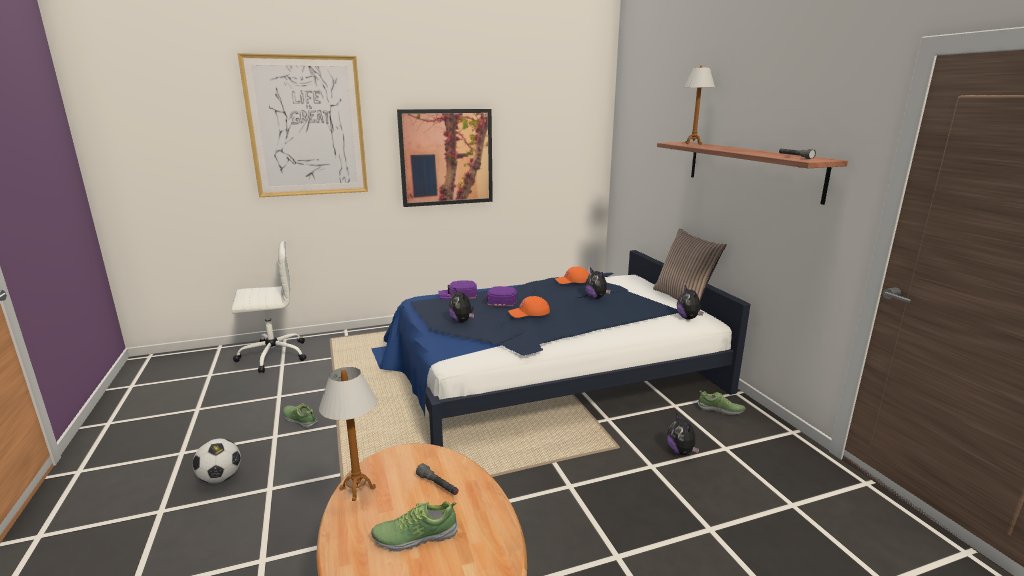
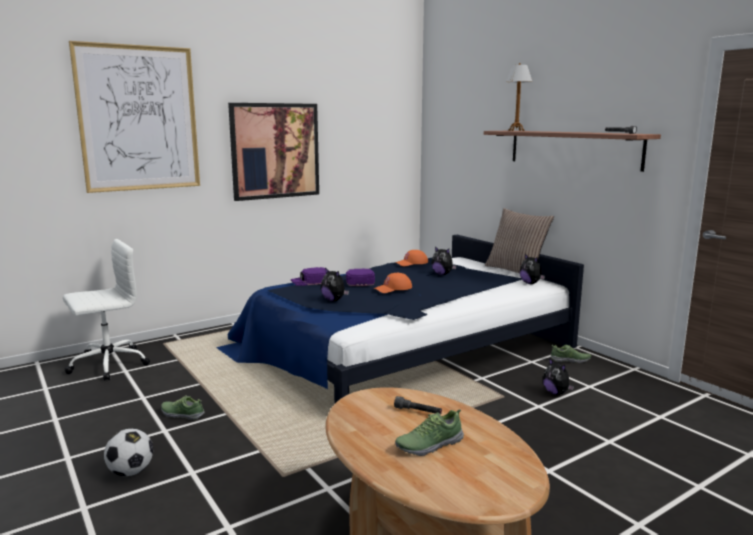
camera: 15 degrees left, 5 degrees down
(357, 489) = (349, 423): table lamp -> none

